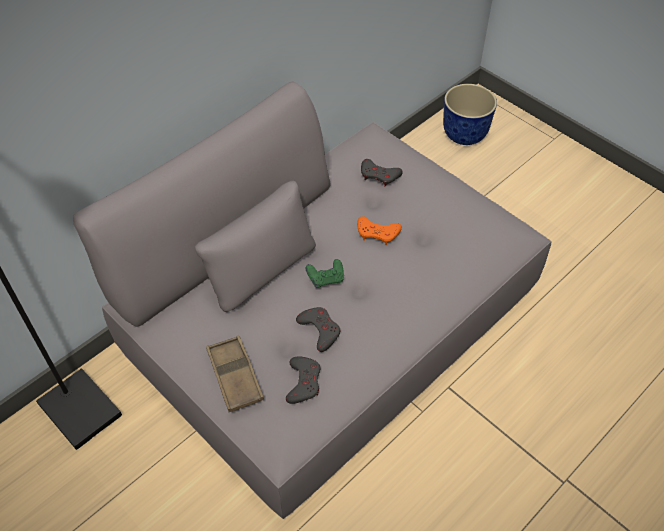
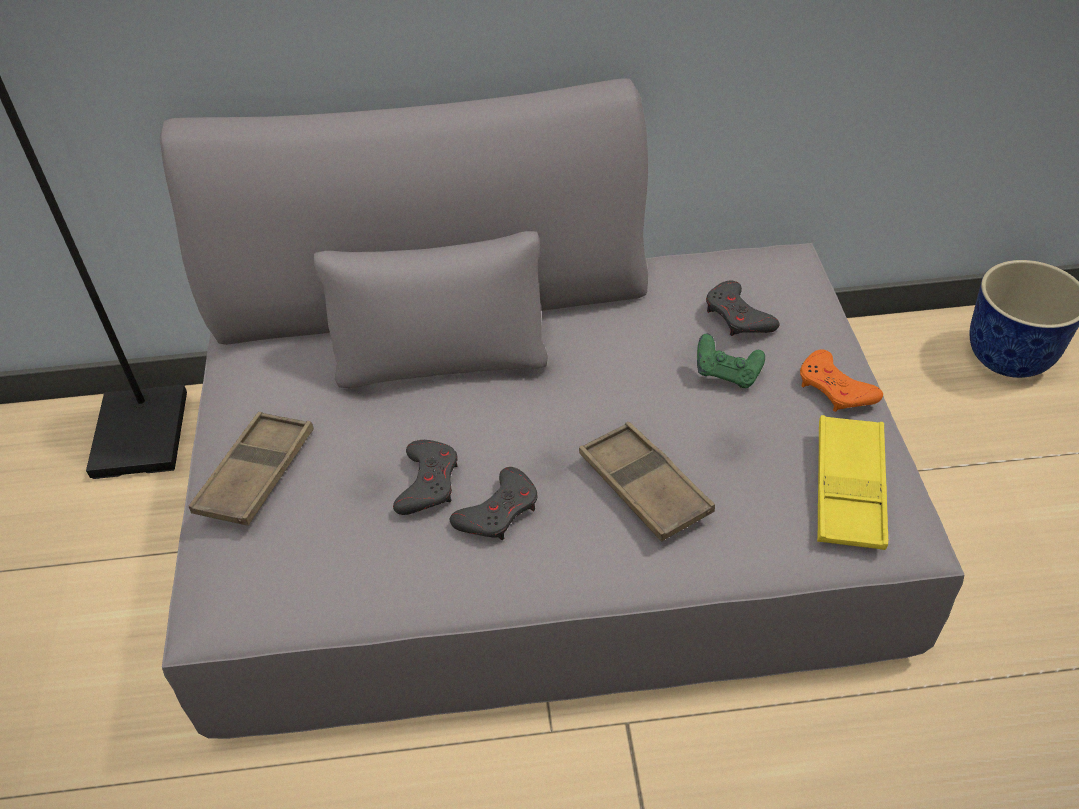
camera: 40 degrees right, 5 degrees down
(303, 382) = (331, 540): grey game controller -> grey game controller (499, 511)
(326, 279) = (509, 418): green game controller -> green game controller (727, 374)
(377, 233) = (652, 395): orange game controller -> orange game controller (835, 388)
(412, 276) = (644, 487): none -> brown tray
(489, 229) = (849, 488): none -> yellow tray

